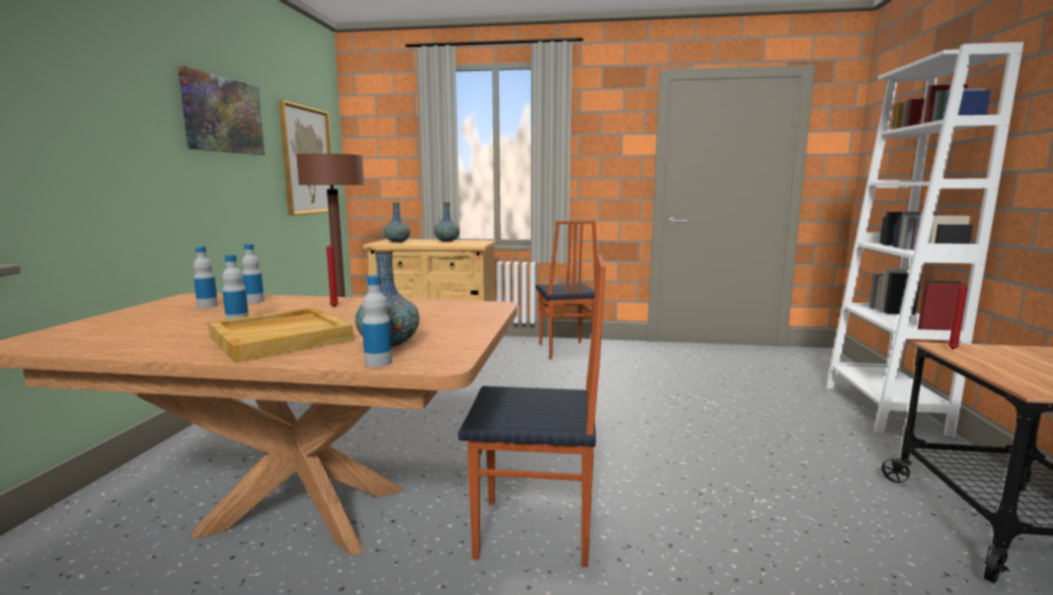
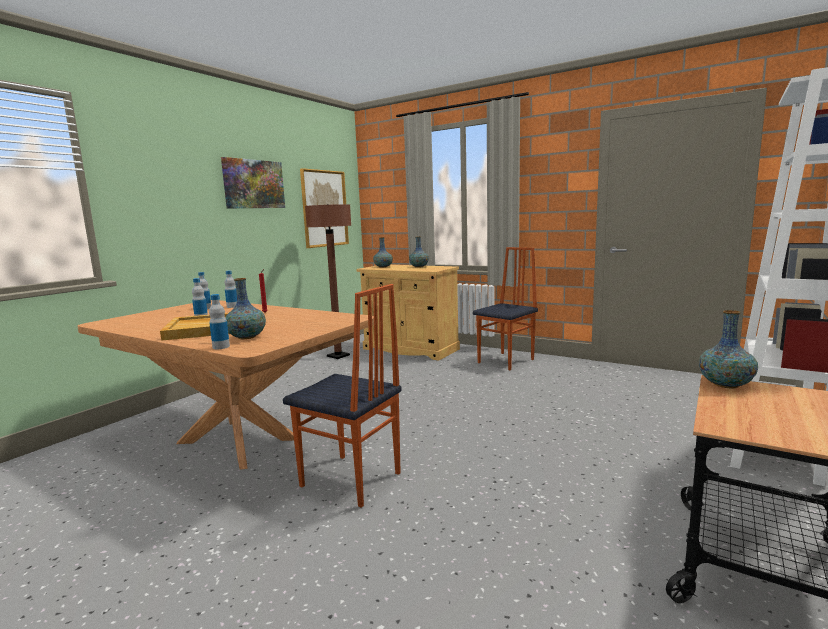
camera: 25 degrees right, 0 degrees up
(565, 350) = (507, 361): chair -> chair turned 150 degrees counterclockwise
(951, 349) = (725, 384): red candle -> vase

